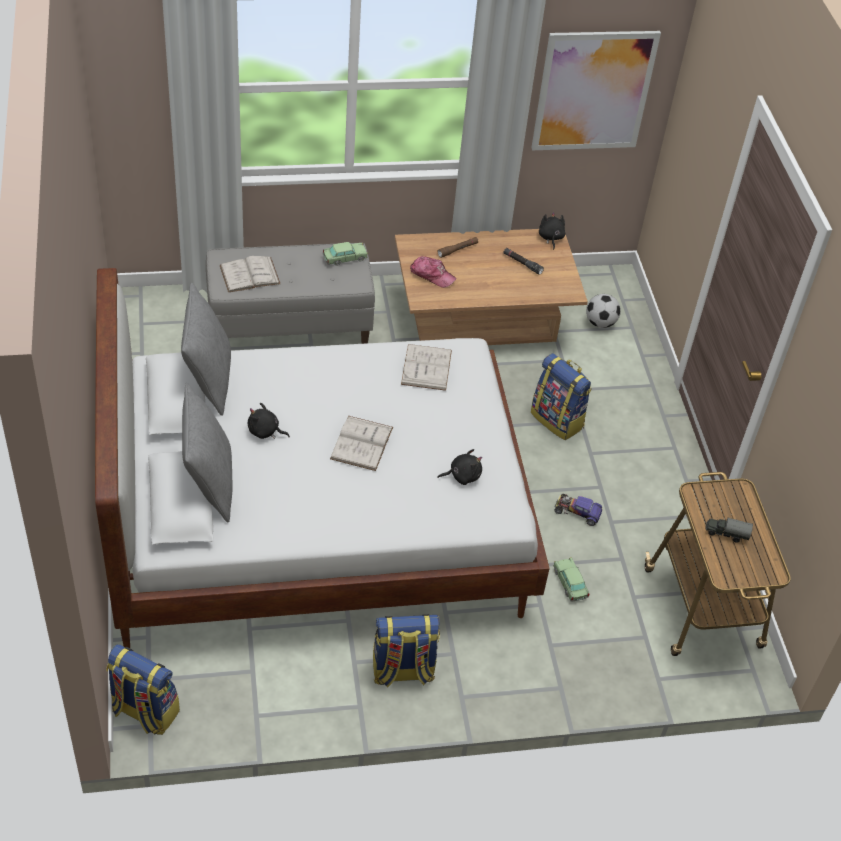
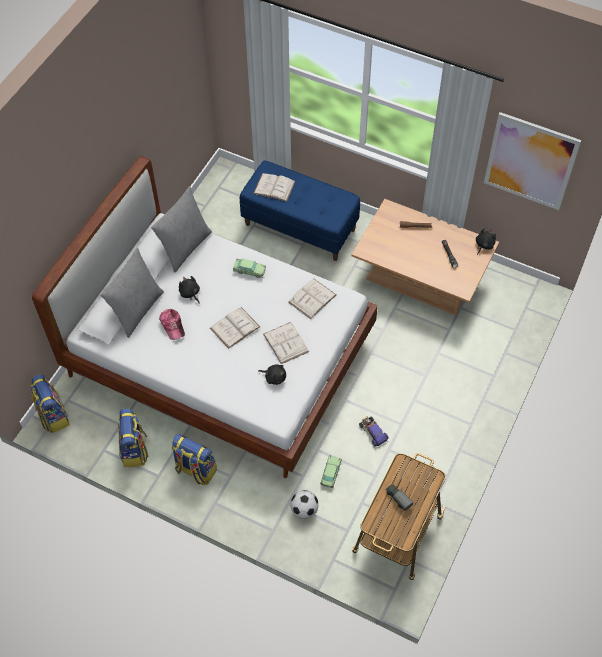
camera: 40 degrees right, 10 degrees up
(290, 325) = (300, 227): grey bench -> blue bench
(345, 258) = (338, 201): toy car -> toy car (249, 270)
(432, 275) = (384, 237): cap -> cap (172, 325)
(440, 431) = (286, 343): none -> white book
(558, 420) = (412, 368): backpack -> backpack (135, 450)
(600, 323) = (496, 316): football -> football (304, 510)

